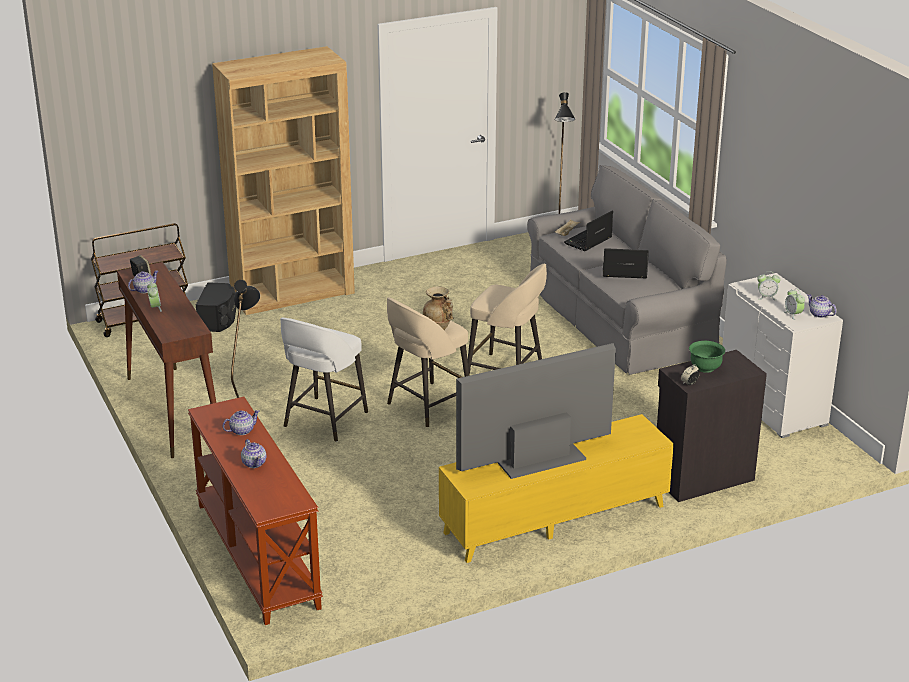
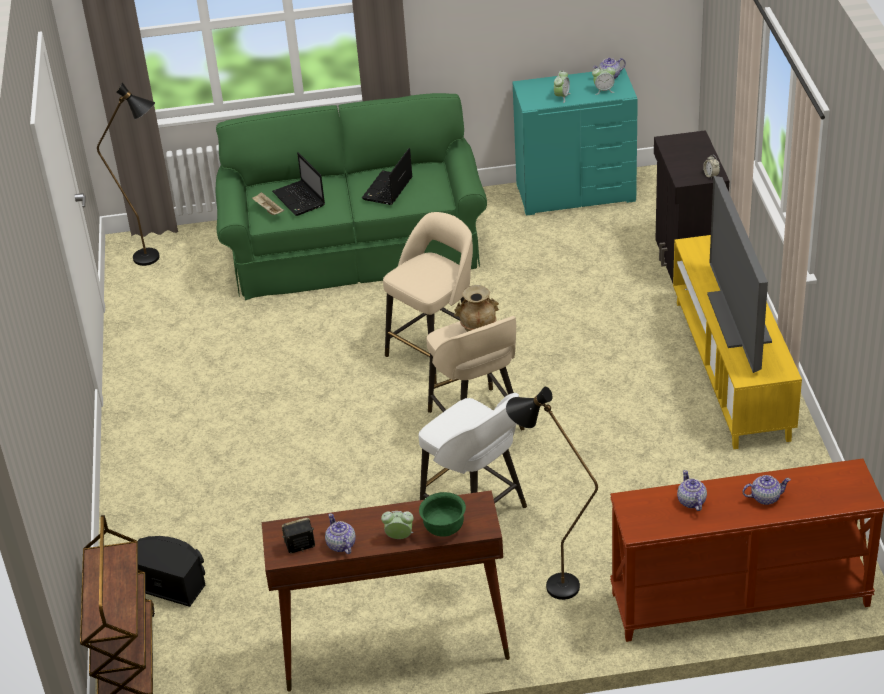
camera: 70 degrees left, 10 degrees up
(293, 293) = (139, 501): brown bookcase -> none
(619, 318) = (354, 250): grey sofa -> green sofa
(705, 368) = (684, 161): green bowl -> green bowl (444, 529)
(773, 405) = (575, 192): white dresser -> turquoise dresser

